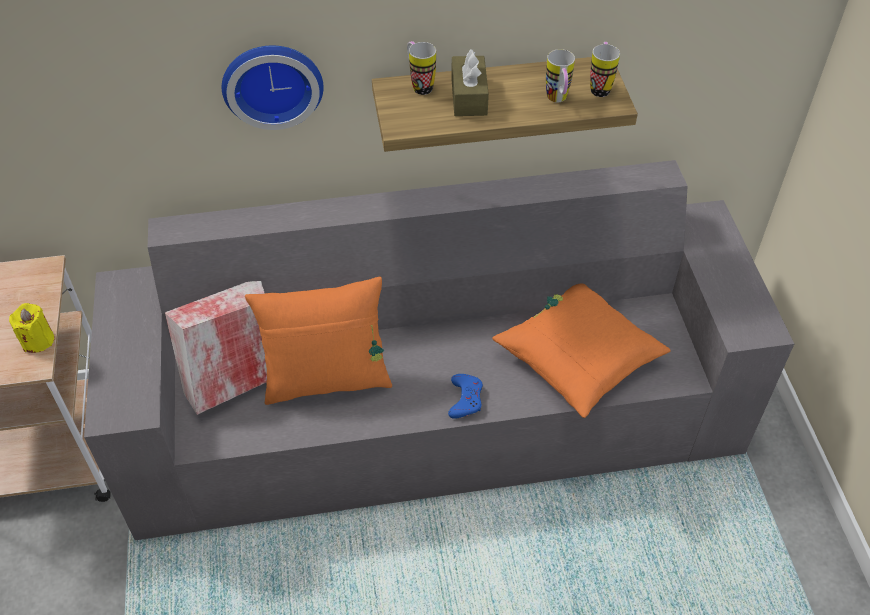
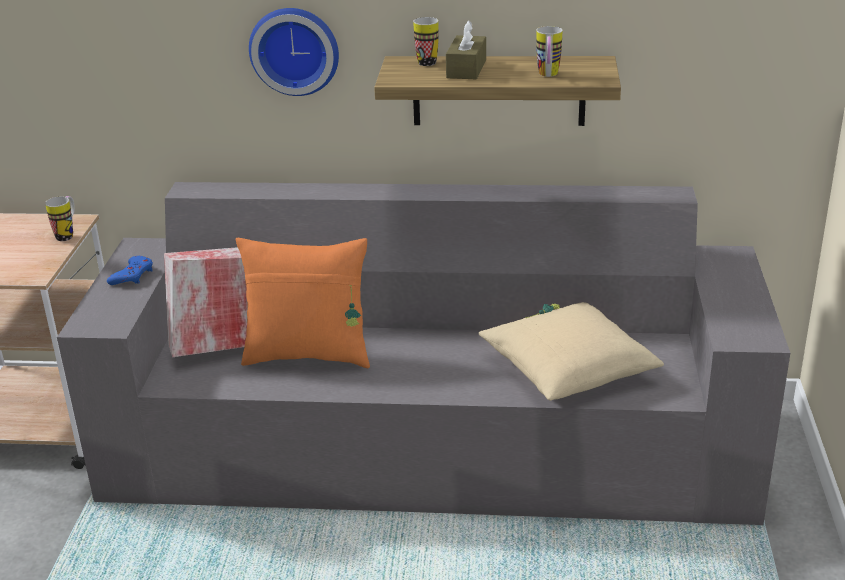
camera: 15 degrees right, 20 degrees down
(38, 340) = (47, 261): yellow candle -> none
(465, 399) = (439, 385): blue game controller -> blue game controller (132, 275)
(578, 359) = (568, 371): orange pillow -> beige pillow
(600, 86) = (593, 71): mug -> mug (68, 235)

